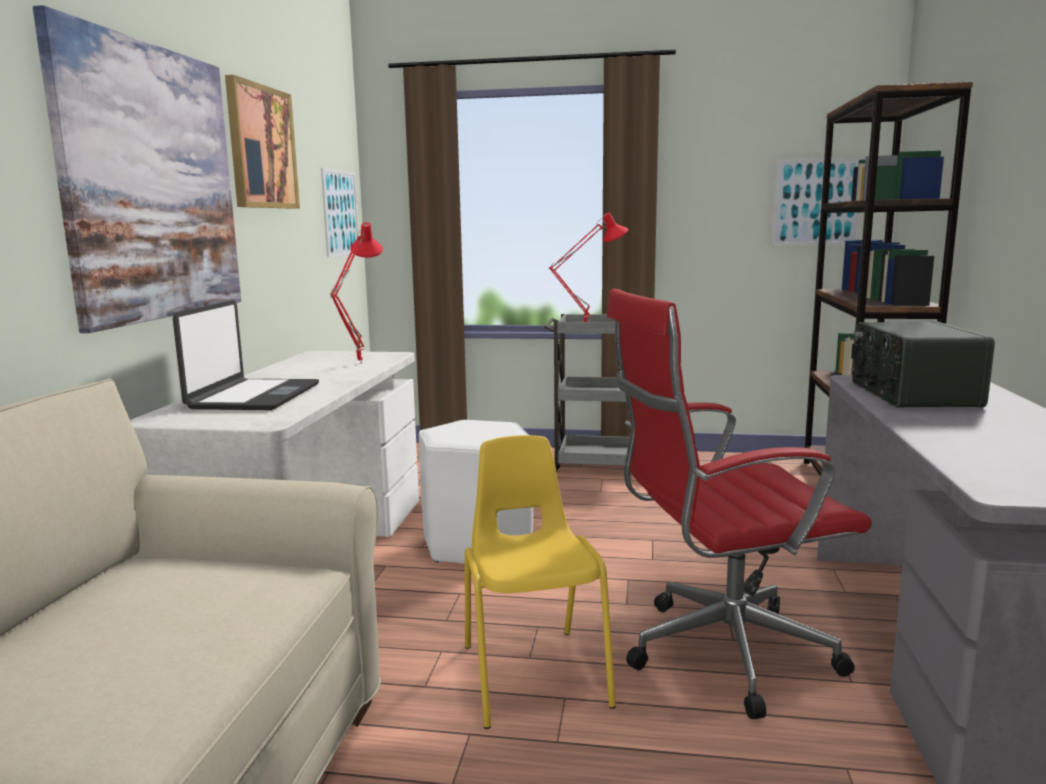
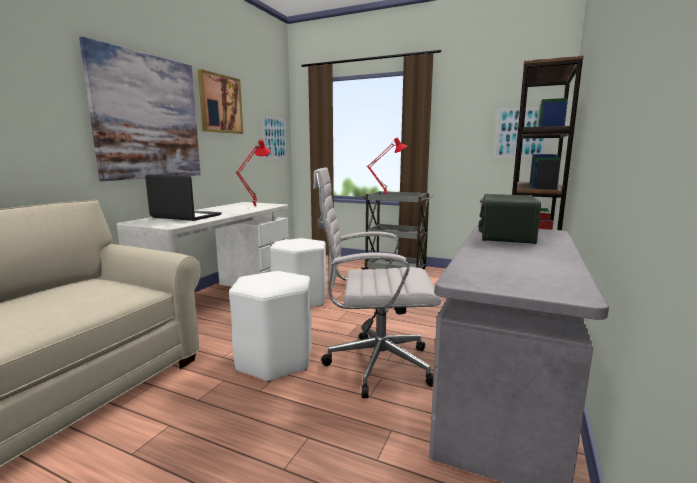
camera: 15 degrees right, 0 degrees up
(253, 396) = (186, 216): laptop -> laptop turned 90 degrees counterclockwise
(534, 674) = (275, 360): yellow chair -> white stool
(720, 653) = (374, 365): red office chair -> white office chair

